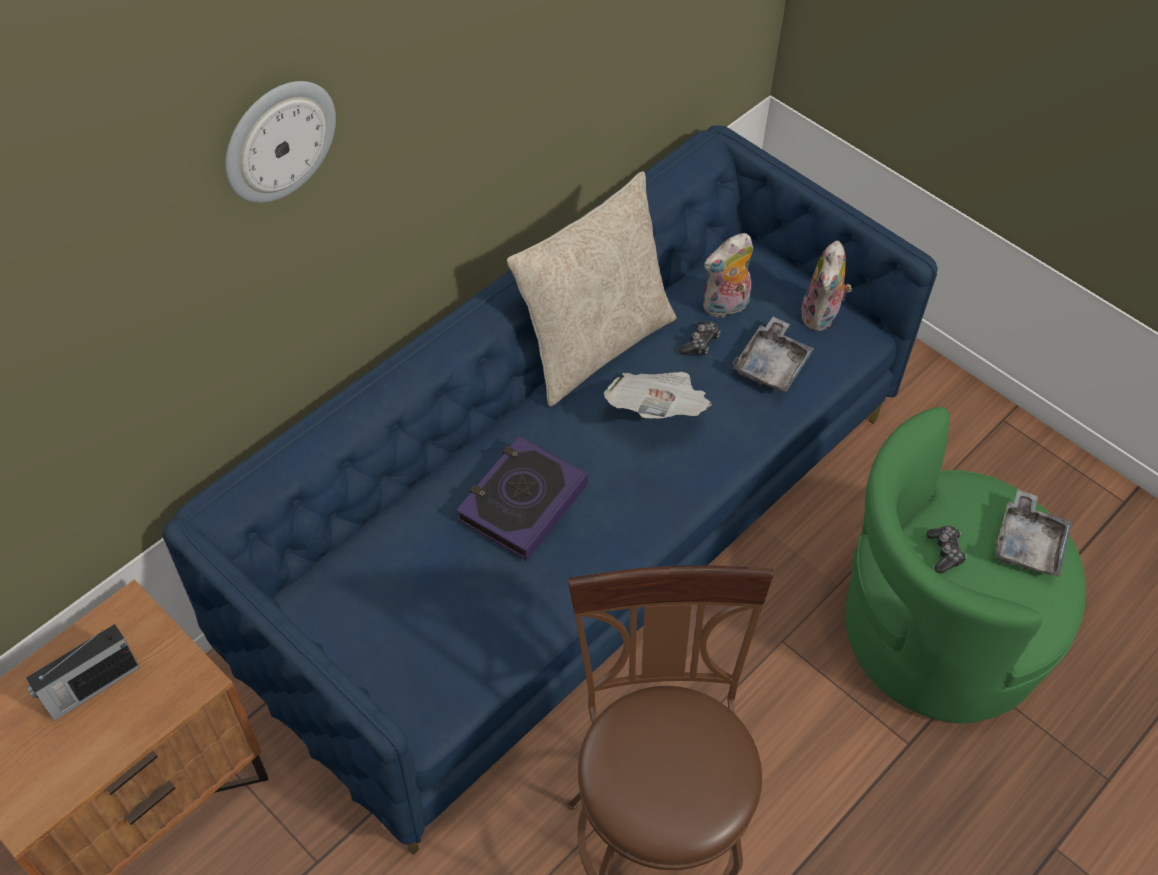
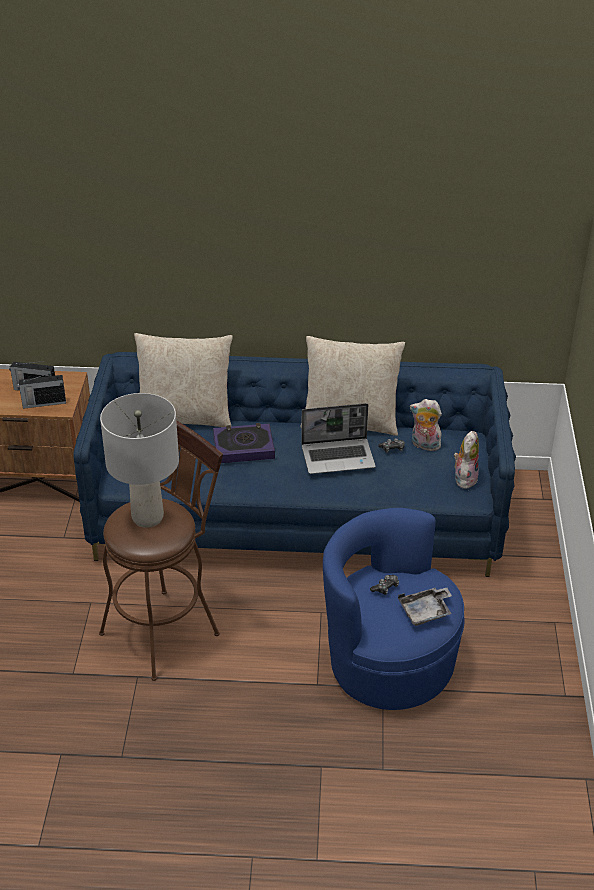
camera: 50 degrees right, 15 degrees down
(145, 700) = (43, 403): none -> radio
(278, 140) = (206, 207): wall clock -> none
(368, 523) = (185, 417): none -> beige pillow
(658, 411) = (338, 457): newspaper -> laptop
(659, 755) = (148, 518): none -> grey table lamp
(772, 365) = (411, 476): grey tray -> none
(821, 316) = (464, 478): plush toy -> plush toy turned 135 degrees clockwise
(934, 634) = (389, 662): green armchair -> blue armchair

